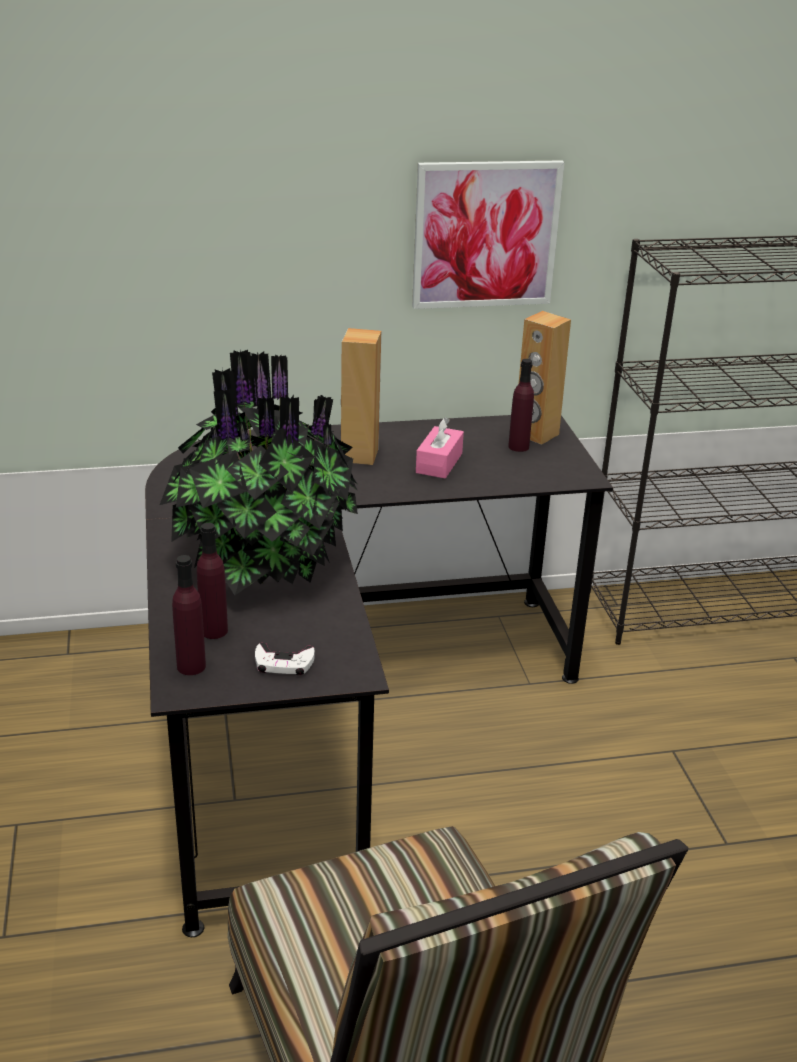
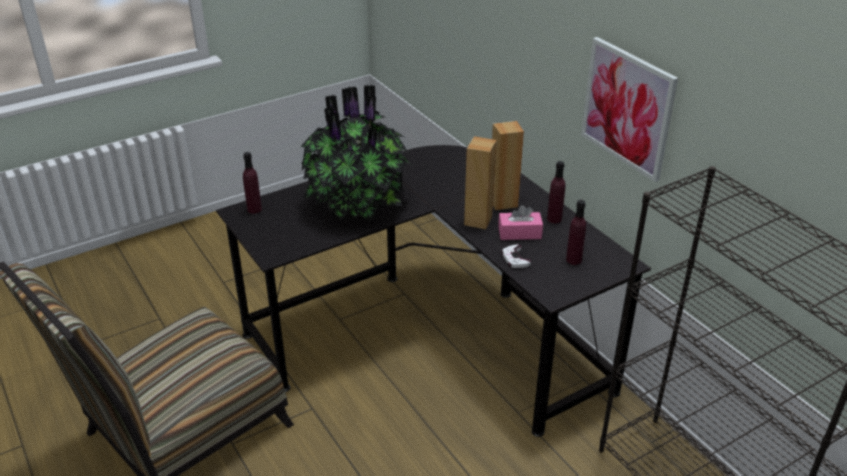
camera: 70 degrees right, 5 degrees up
(214, 631) = (286, 207): purple bottle -> purple bottle (554, 219)
(283, 664) = (269, 233): white game controller -> white game controller (514, 259)
(536, 434) = (601, 264): brown speaker -> brown speaker (477, 220)

